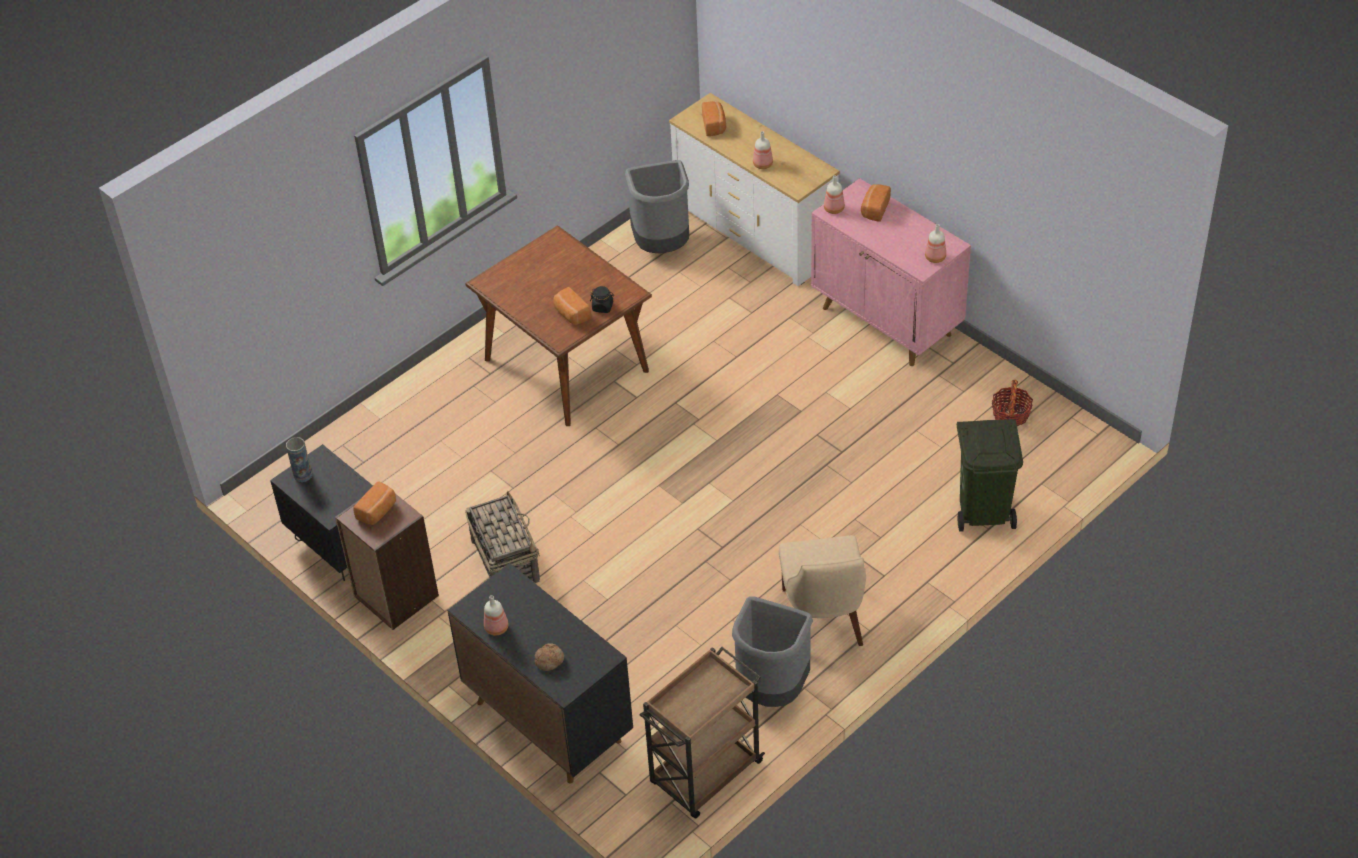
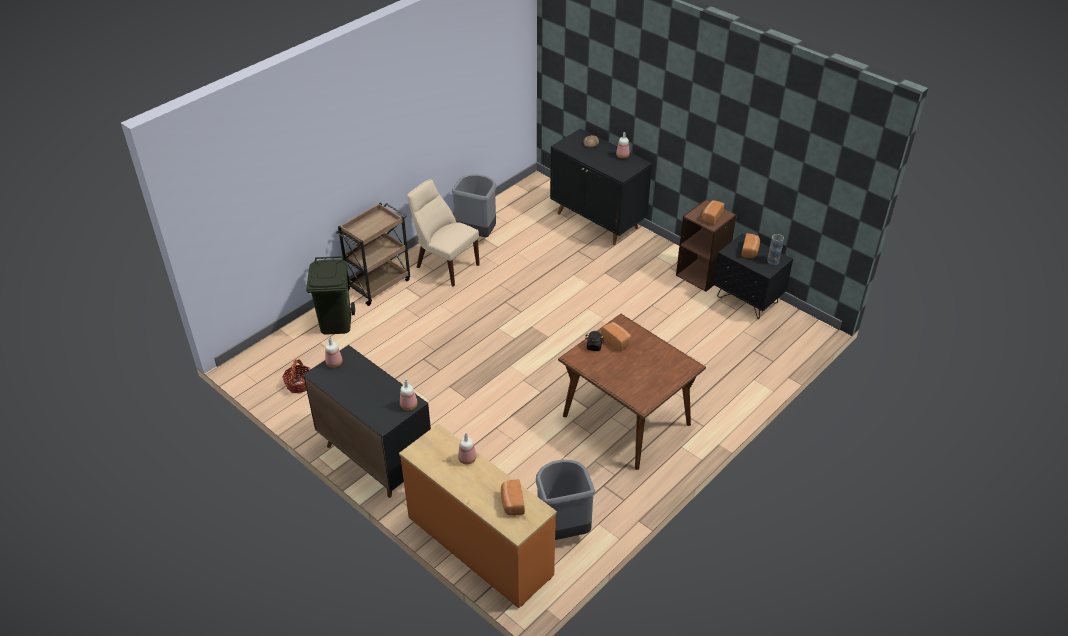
camera: 175 degrees right, 5 degrees down
(505, 560) = (640, 294): basket -> none
(705, 774) = (512, 201): brown cart -> brown cart (379, 284)
(755, 232) = (479, 546): white dresser -> orange dresser
(823, 621) = (445, 265): beige chair -> beige chair turned 45 degrees counterclockwise
(874, 209) = (375, 405): bread -> bread (750, 251)
(887, 322) = (375, 457): pink cabinet -> black cabinet

